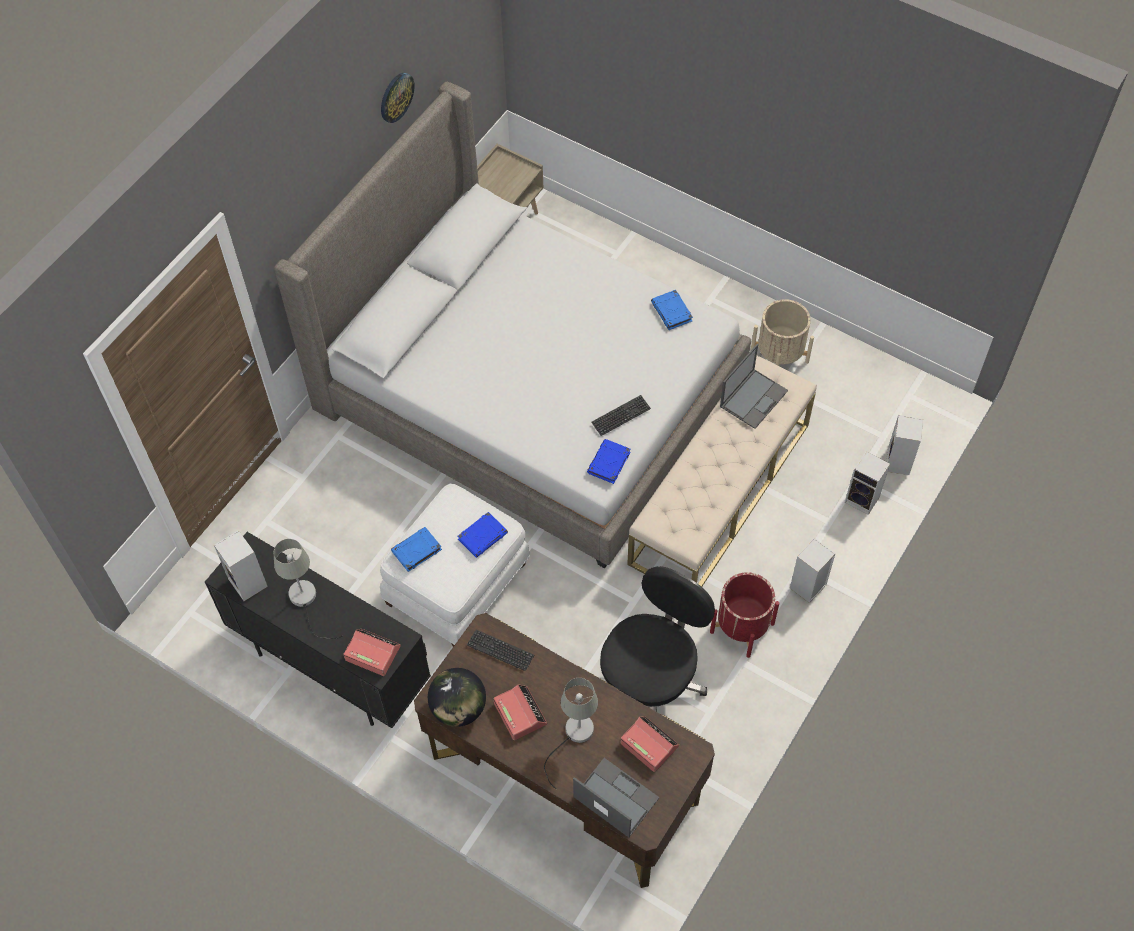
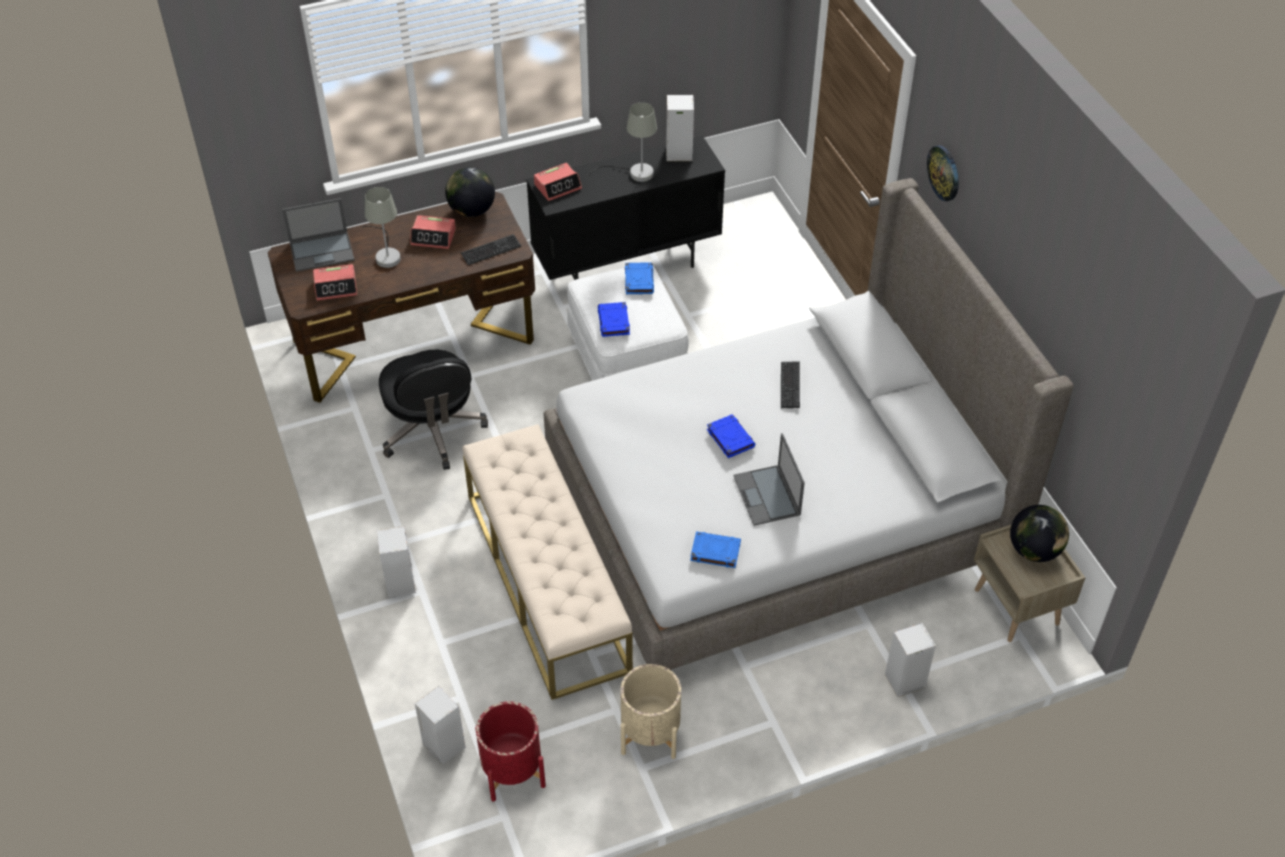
camera: 125 degrees right, 10 degrees down
(396, 97) = (1040, 291): wall clock -> wall clock (944, 172)
(493, 179) = (1034, 550): none -> globe
(609, 463) = (593, 410): blue book -> blue book (730, 438)
(621, 416) = (631, 443): keyboard -> keyboard (790, 385)
(742, 627) = (413, 514): red planter -> red planter (512, 770)
(754, 398) = (578, 585): laptop -> laptop (767, 496)
(863, 500) = (435, 686): speaker -> speaker (904, 682)

